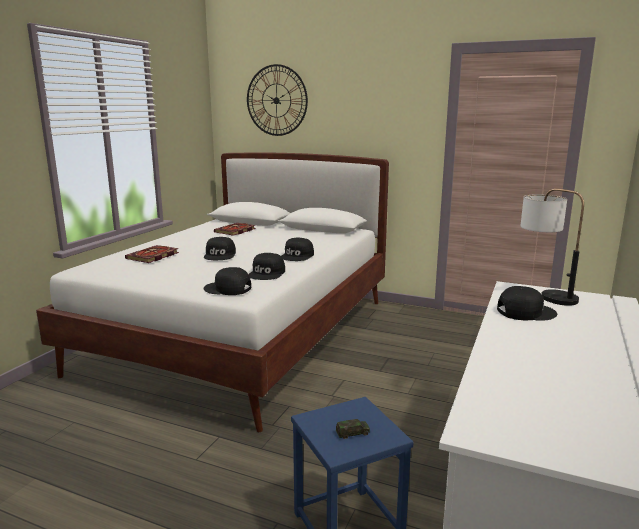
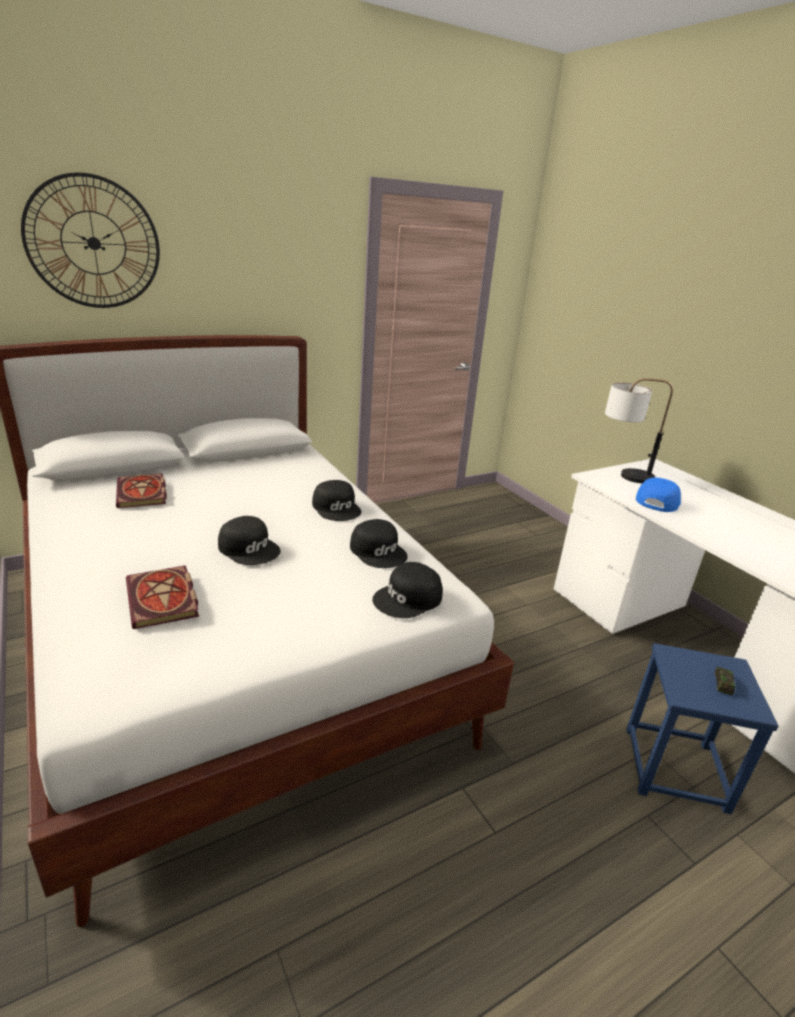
camera: 55 degrees left, 10 degrees up
(525, 312) = (657, 500): black cap -> blue cap

